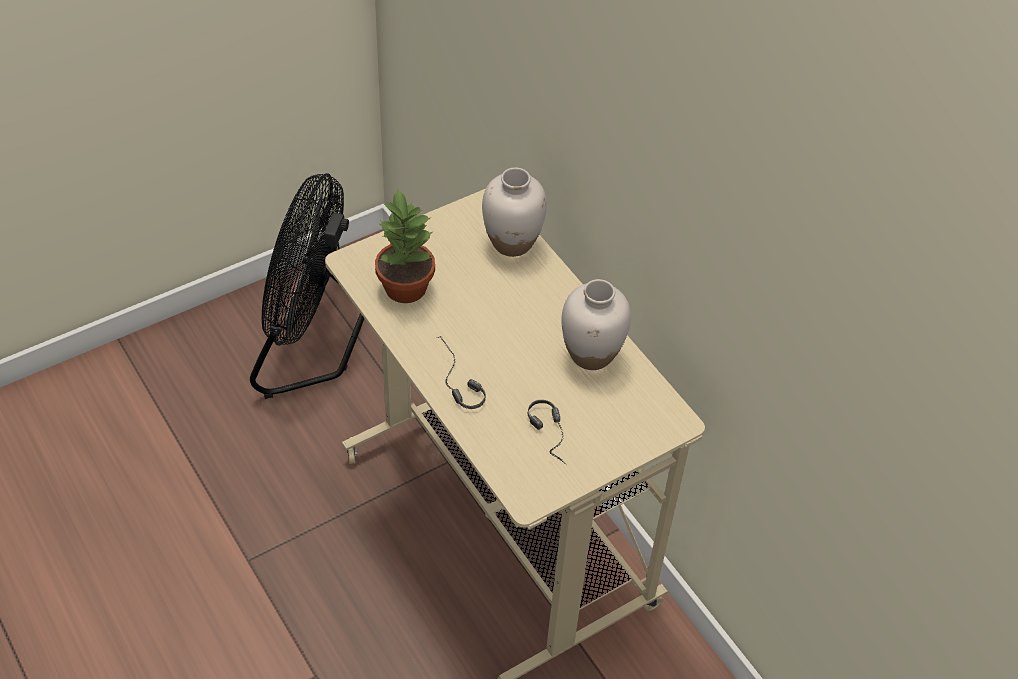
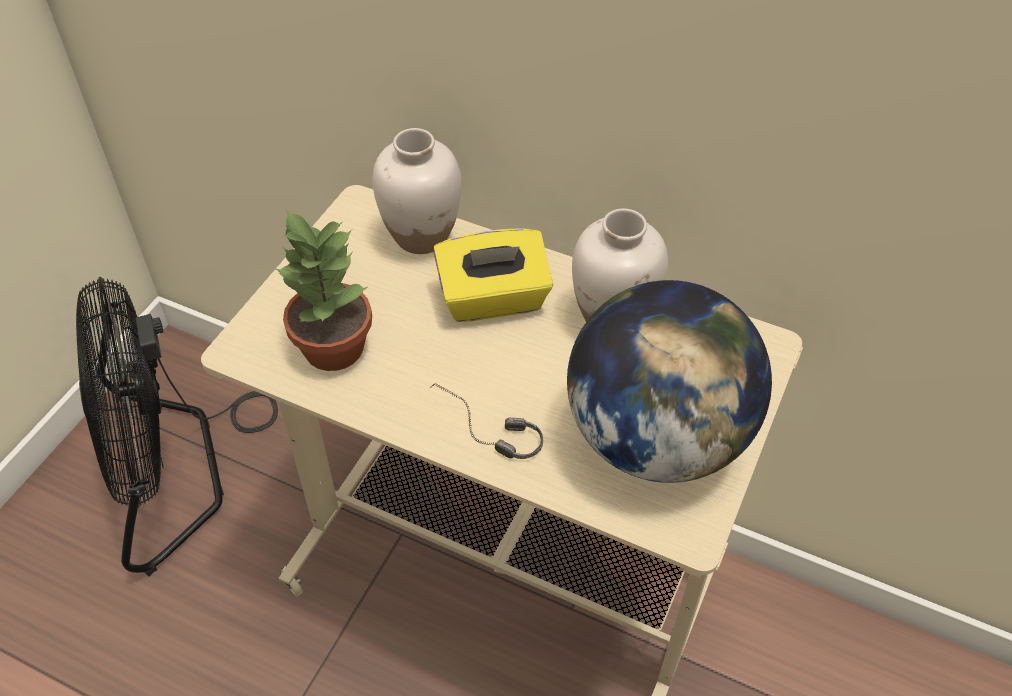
camera: 30 degrees left, 0 degrees up
(524, 306) = (493, 300): none -> yellow tissue box
(554, 438) = (655, 438): headphones -> globe

